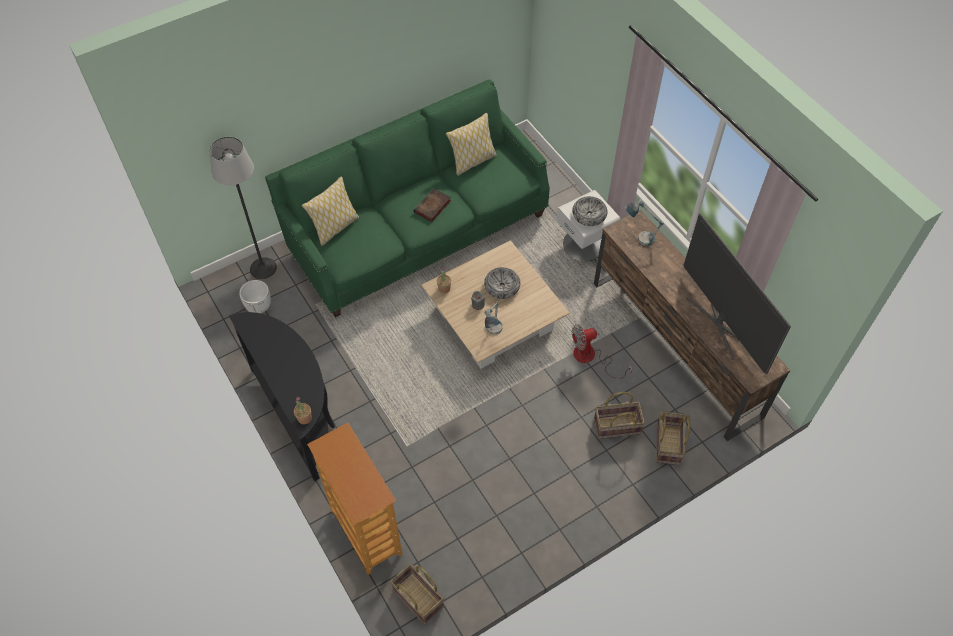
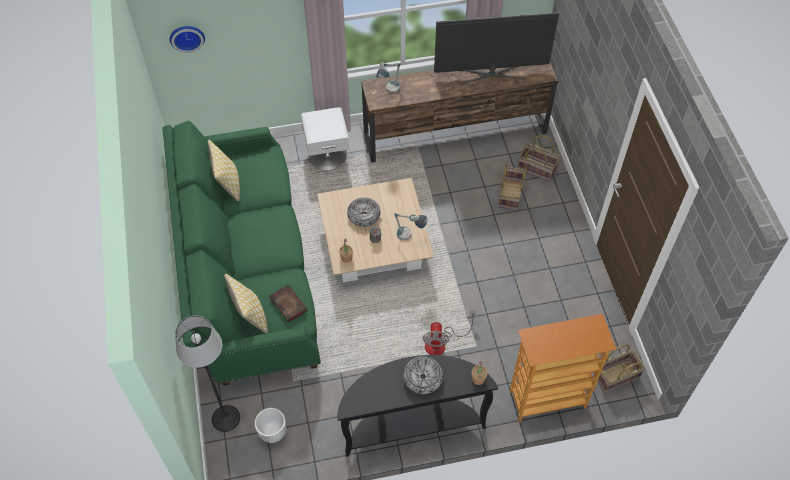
camera: 70 degrees left, 0 degrees up
(432, 207) = (267, 230): book -> book (289, 305)
(559, 31) = (187, 36): none -> wall clock
(589, 214) = (327, 125): bowl -> bowl (422, 378)
(591, 358) = (442, 189): fan -> fan (441, 342)

